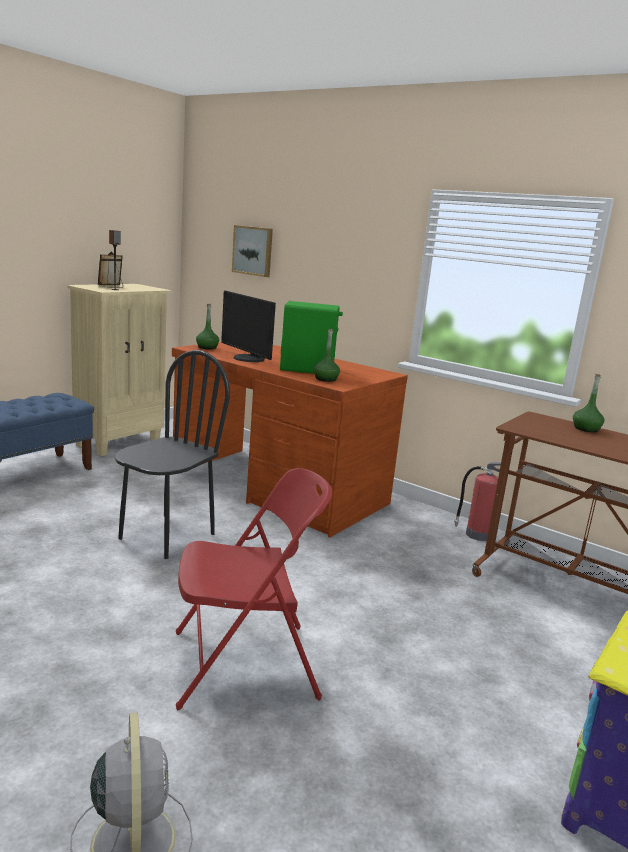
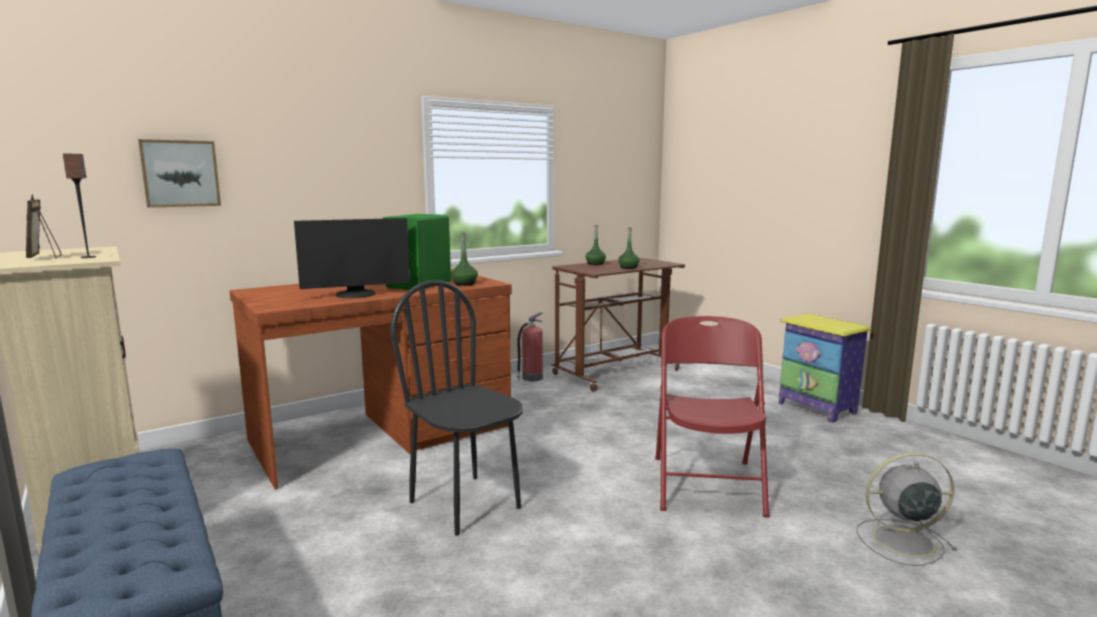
camera: 70 degrees left, 5 degrees down
(207, 347) = (276, 302): green bottle -> green bottle (628, 267)

